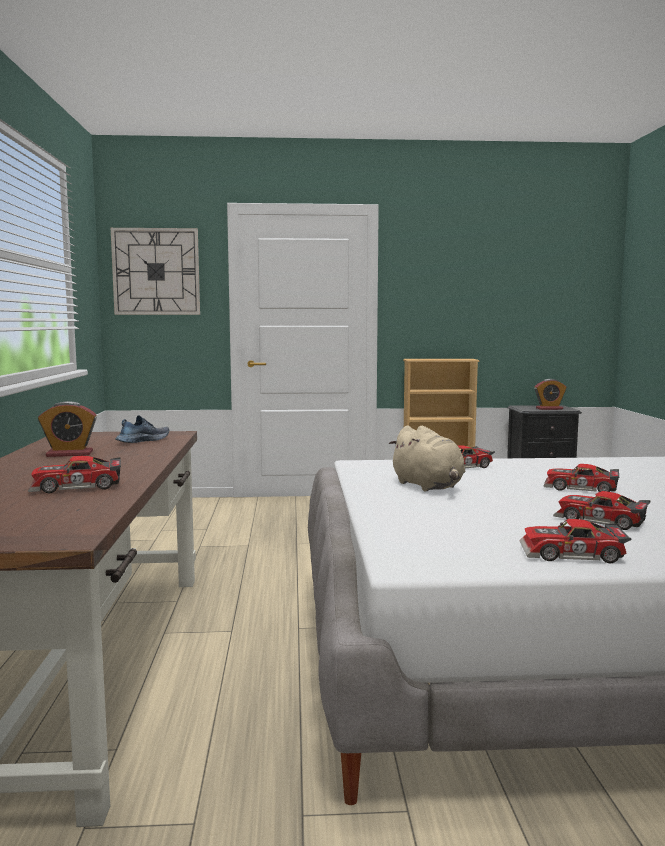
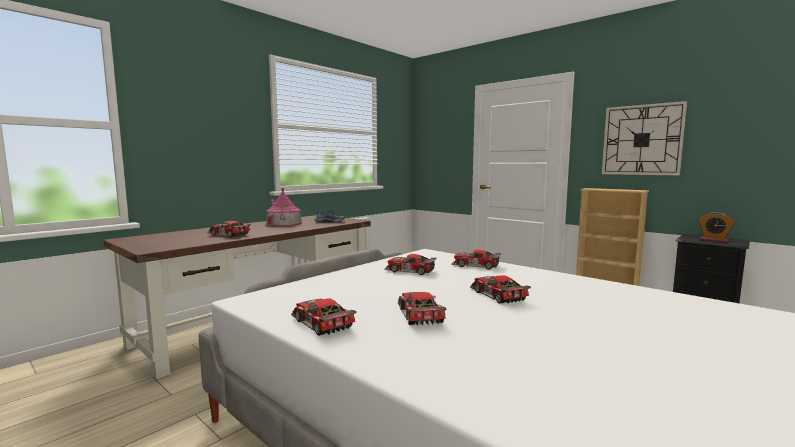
camera: 45 degrees right, 0 degrees up
(69, 454) = (284, 223): alarm clock -> toy house
(156, 271) = (438, 131): wall clock -> wall clock (641, 140)
(428, 486) = (410, 271): beige plush toy -> toy car

